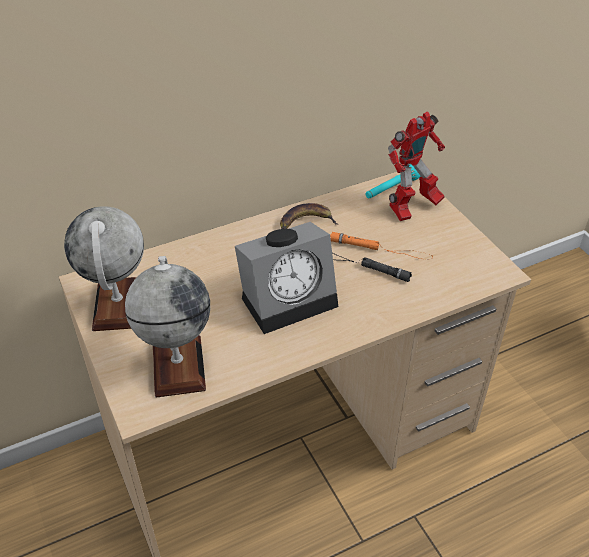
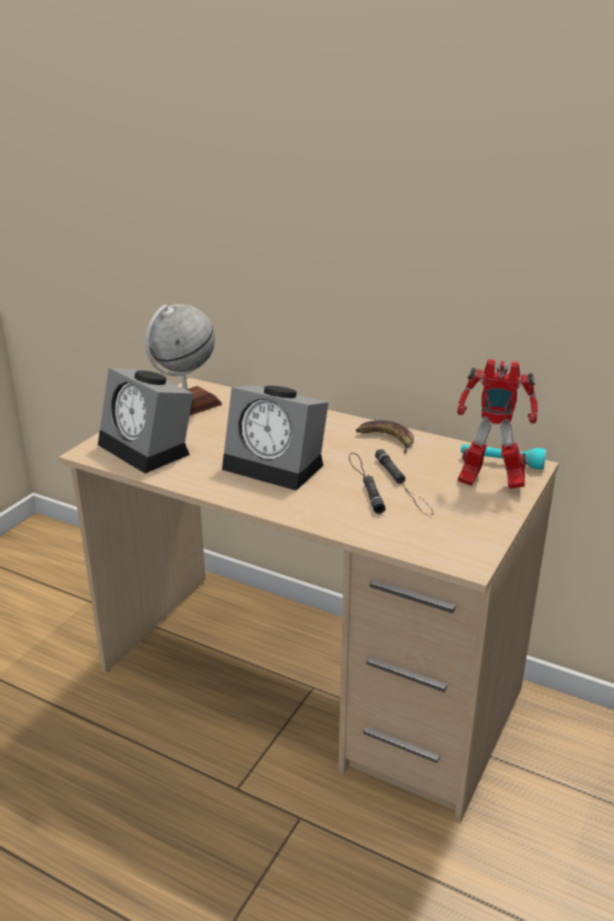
camera: 55 degrees right, 15 degrees down
(178, 365) = (149, 449): globe -> alarm clock
(381, 249) = (403, 485): orange flashlight -> black flashlight

